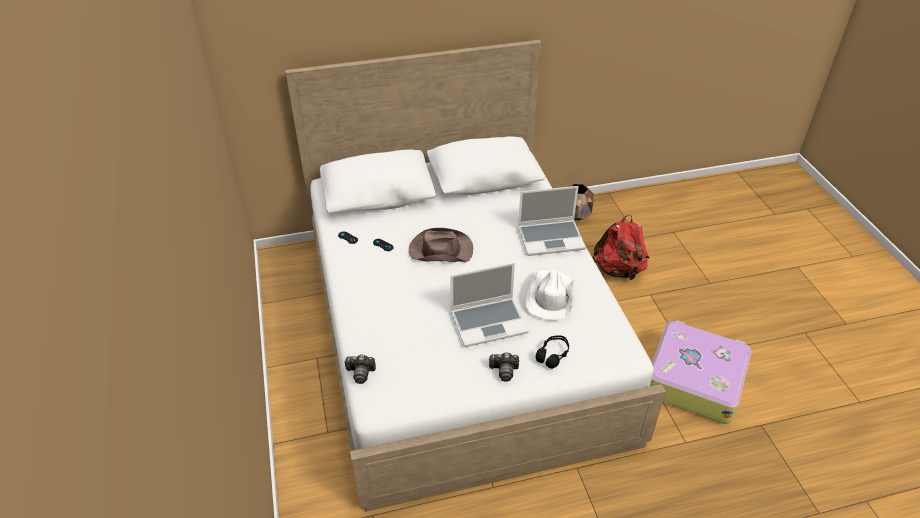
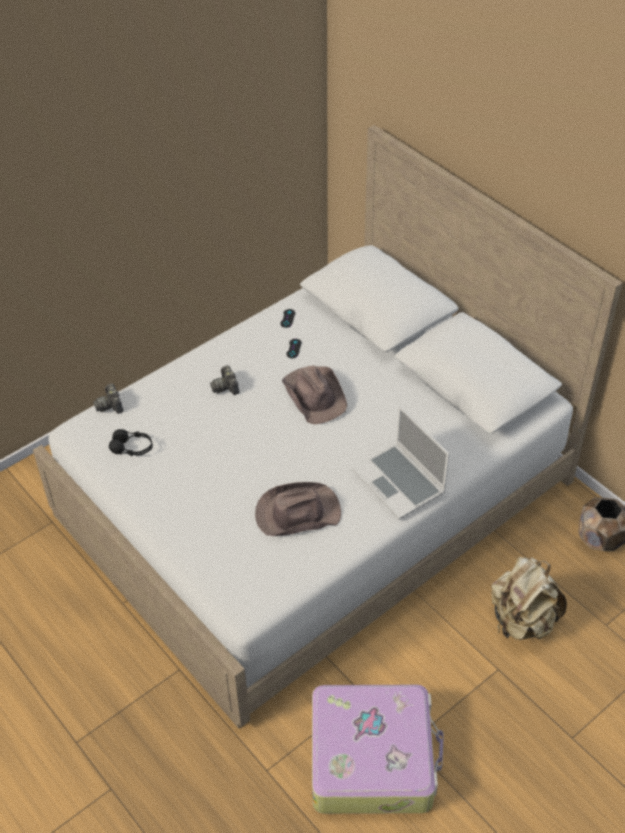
camera: 65 degrees right, 5 degrees up
(489, 322) = (228, 474): laptop -> none
(504, 371) = (165, 509): camera -> camera (226, 387)
(550, 297) = (297, 513): white hat -> brown hat
(552, 355) = (208, 543): black headphones -> black headphones (132, 448)
(618, 270) = (522, 620): red backpack -> beige backpack

